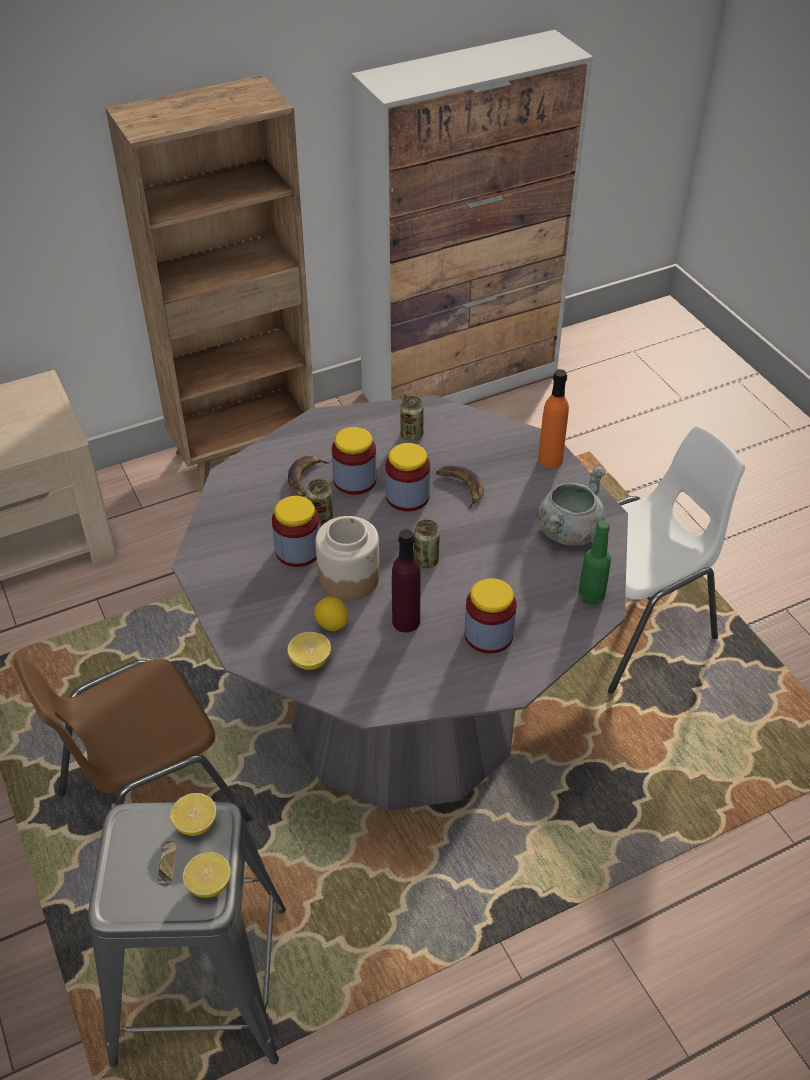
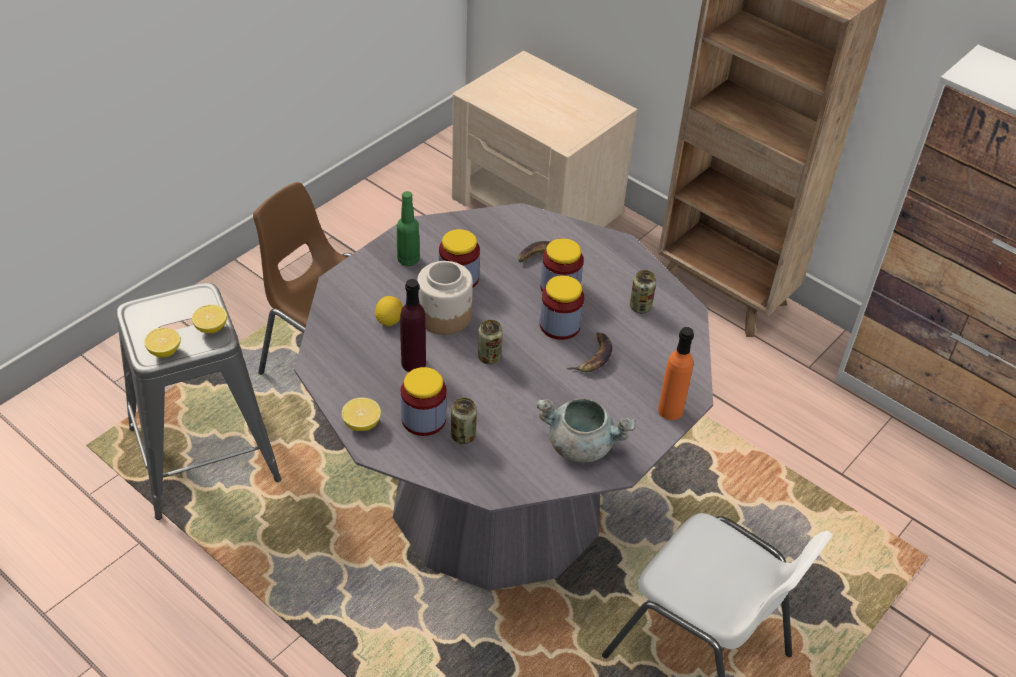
camera: 65 degrees right, 0 degrees up
(310, 661) = (346, 319): lemon -> lemon (362, 424)
(321, 519) = (501, 281): can -> can (463, 436)
(591, 596) = (505, 479): green bottle -> green bottle (408, 260)

